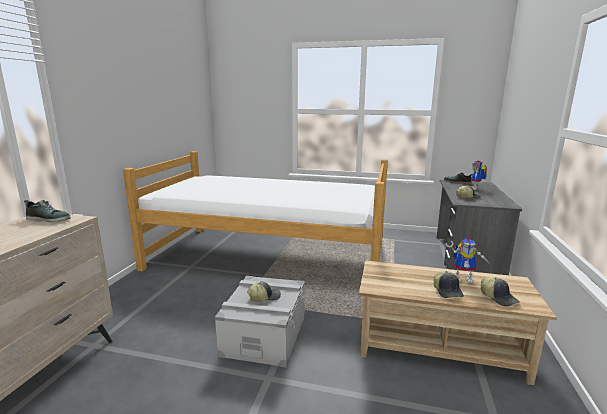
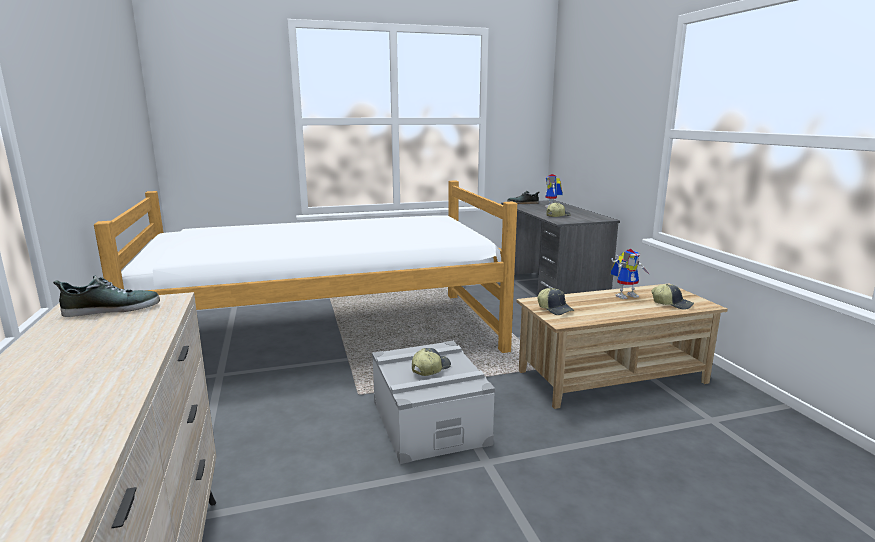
camera: 30 degrees left, 0 degrees up
(447, 291) = (628, 308): cap -> cap (555, 309)

